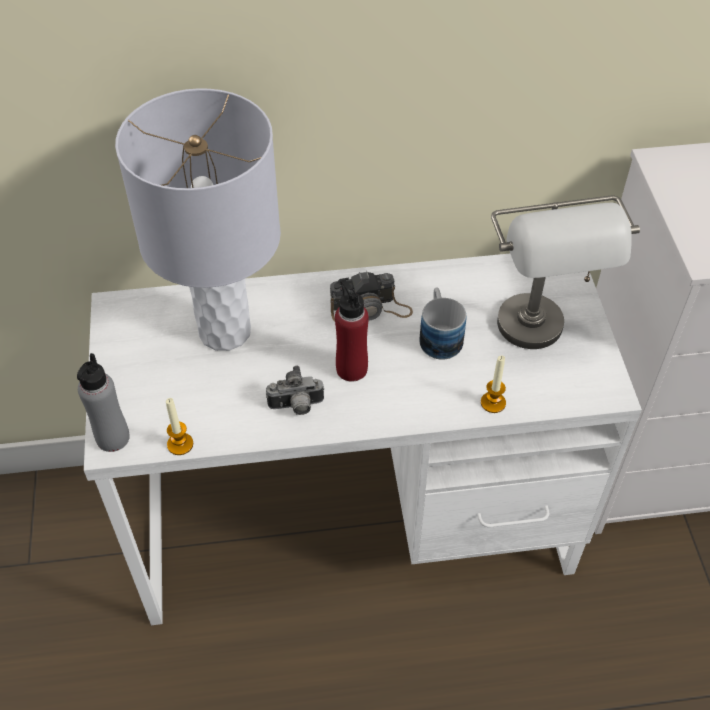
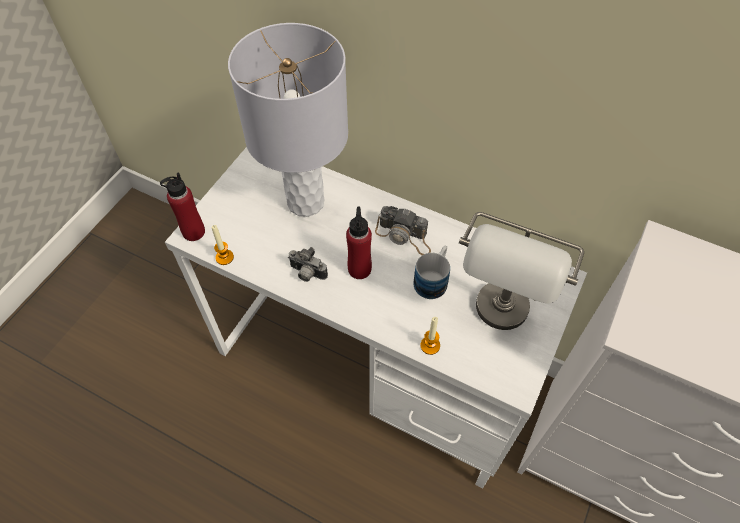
camera: 35 degrees right, 5 degrees up
(112, 438) = (193, 232): grey bottle -> red bottle

